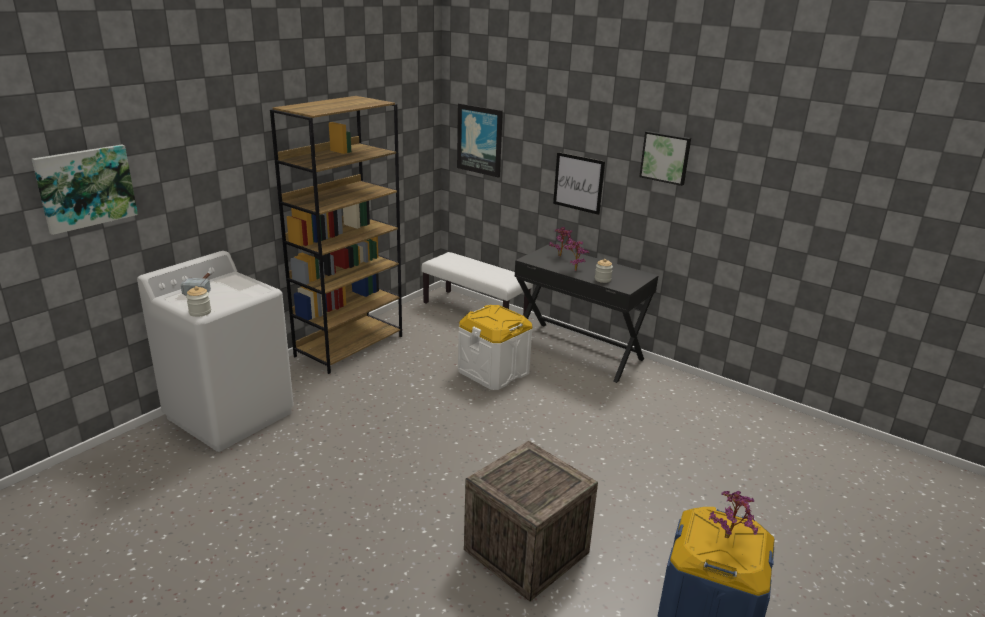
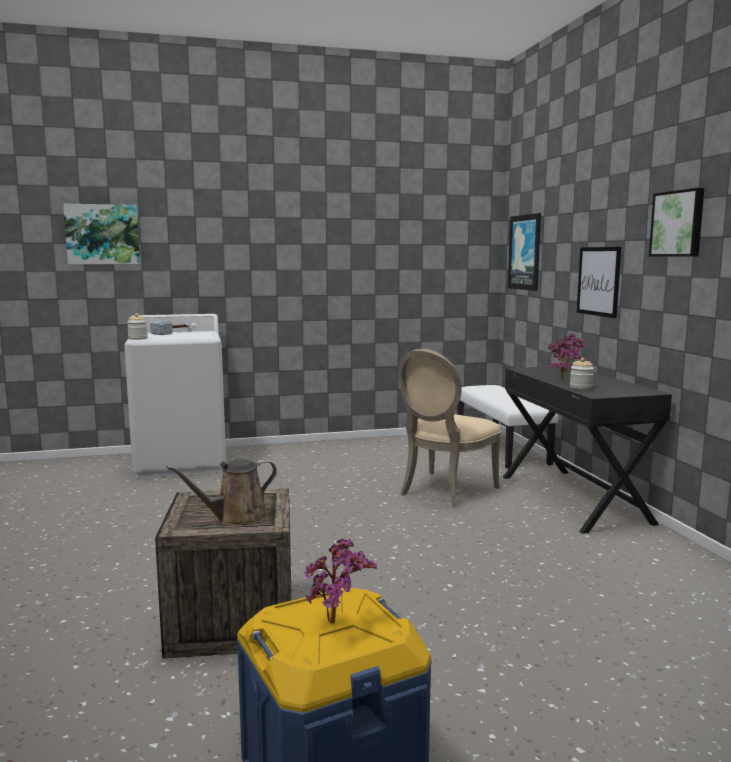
camera: 40 degrees right, 15 degrees down
(349, 346) = (340, 447): brown bookcase -> none
(493, 372) = (444, 491): white storage box -> beige chair
(550, 485) = (236, 518): none -> brown watering can

